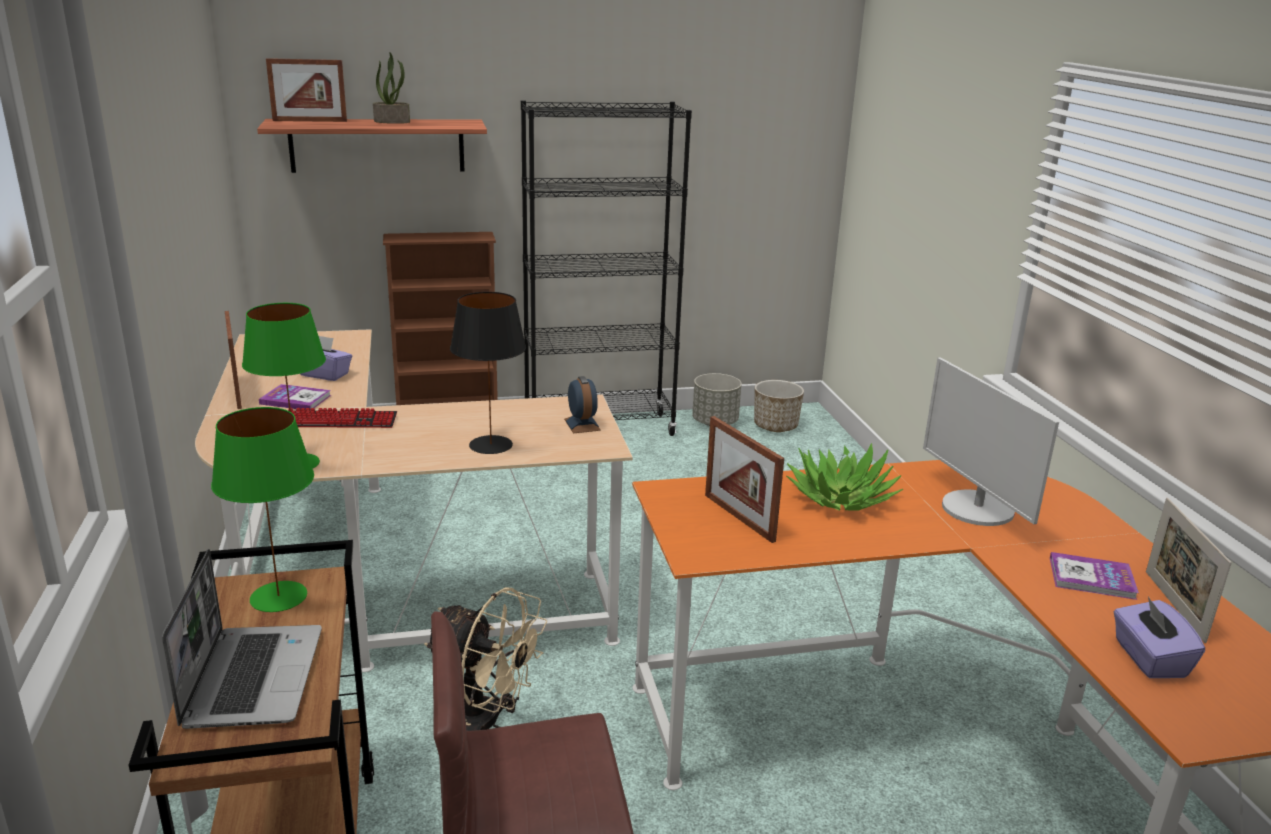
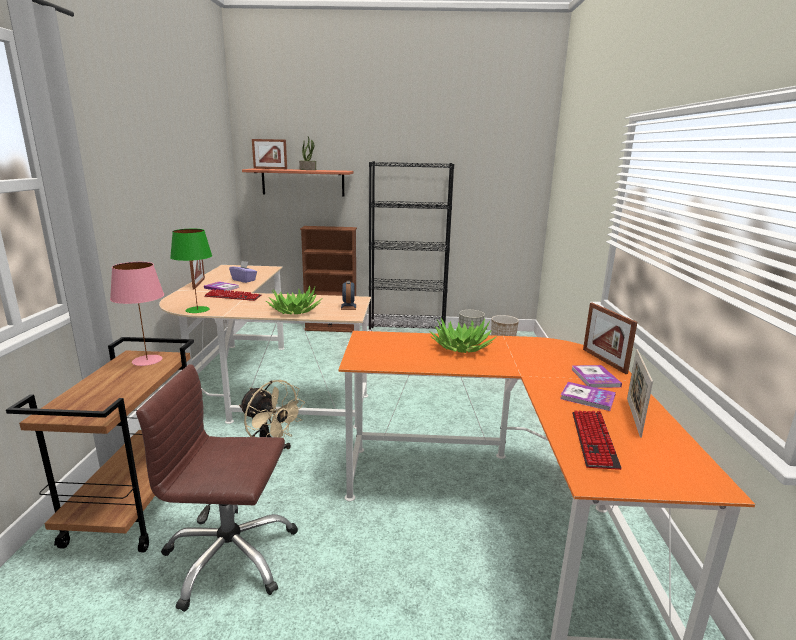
camera: 15 degrees right, 5 degrees down
(252, 677) = (104, 389): laptop -> none
(279, 596) = (147, 360): green table lamp -> pink table lamp
(490, 445) = (294, 310): black table lamp -> potted plant
(739, 517) = (395, 349): picture frame -> picture frame (604, 361)
(977, 509) = (539, 359): monitor -> none
(1078, 536) = (595, 378): none -> book
(1148, 659) = (594, 440): purple tissue box -> keyboard

